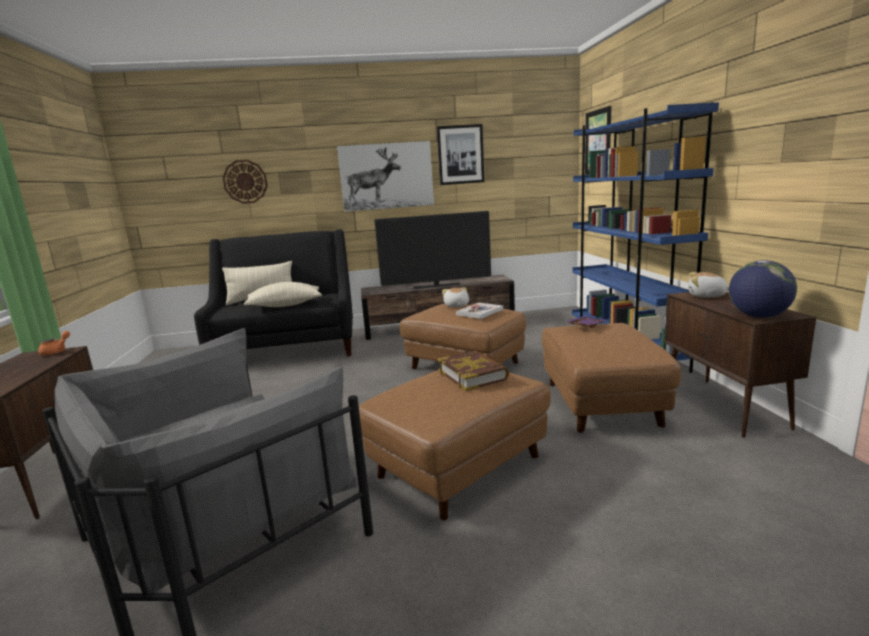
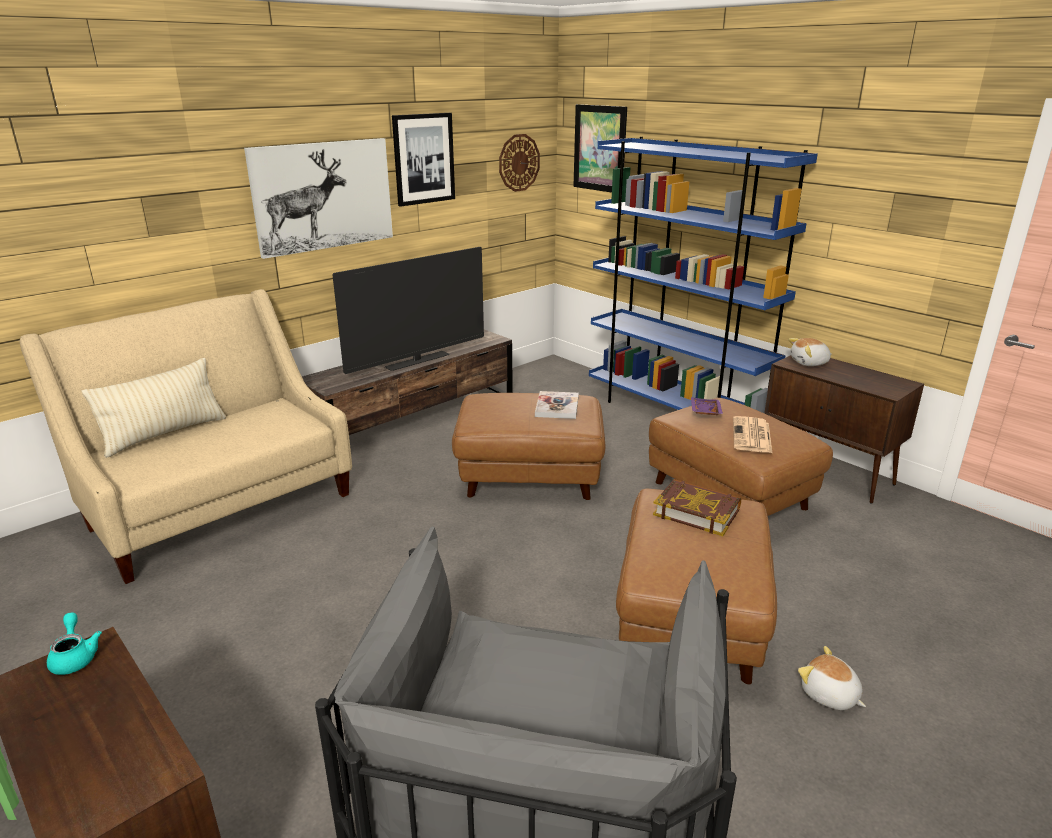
camera: 35 degrees left, 10 degrees up
(56, 351) = (75, 657): orange teapot -> turquoise teapot
(245, 181) = (78, 217): wall clock -> wall clock (519, 162)
(285, 305) = (239, 441): beige pillow -> none
(287, 349) = (217, 506): black sofa -> beige sofa
(456, 306) = (508, 399): plush toy -> plush toy (829, 695)
(601, 343) = (752, 436): none -> newspaper
(758, 316) = (887, 389): globe -> none

